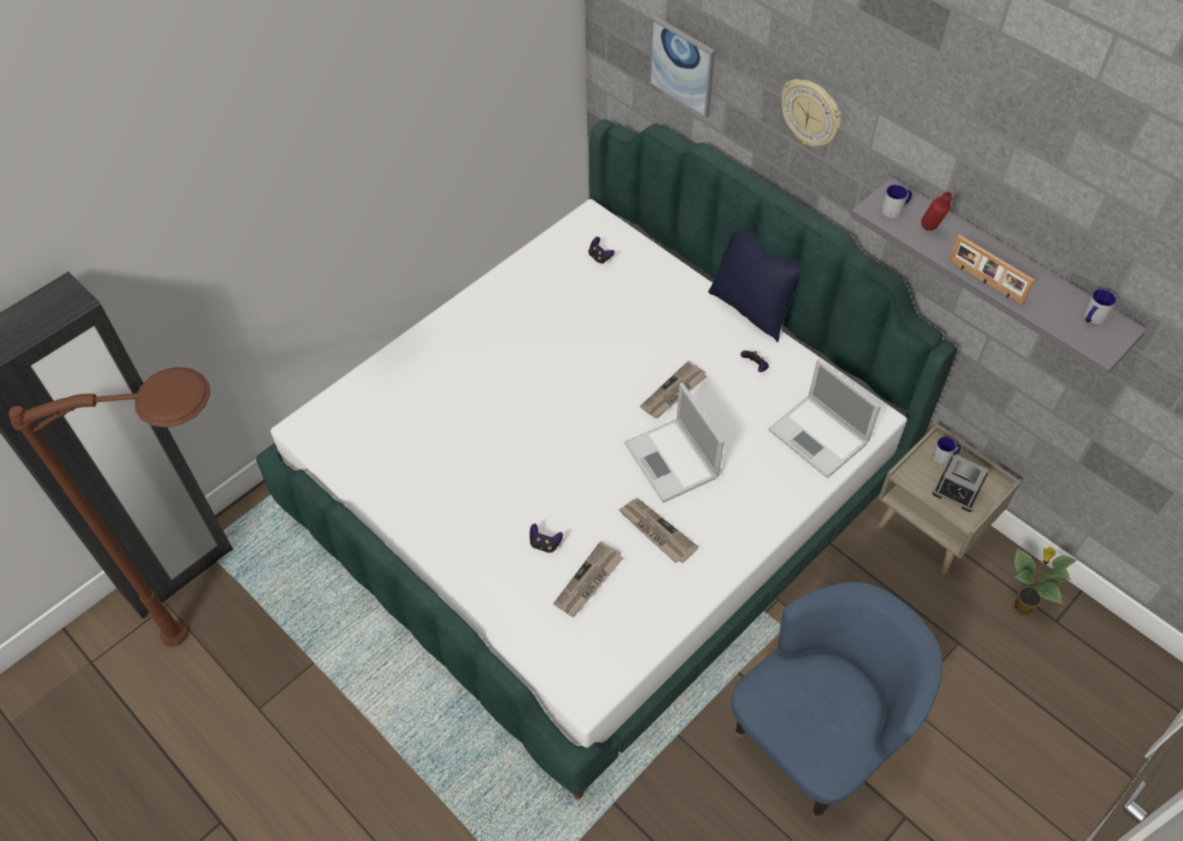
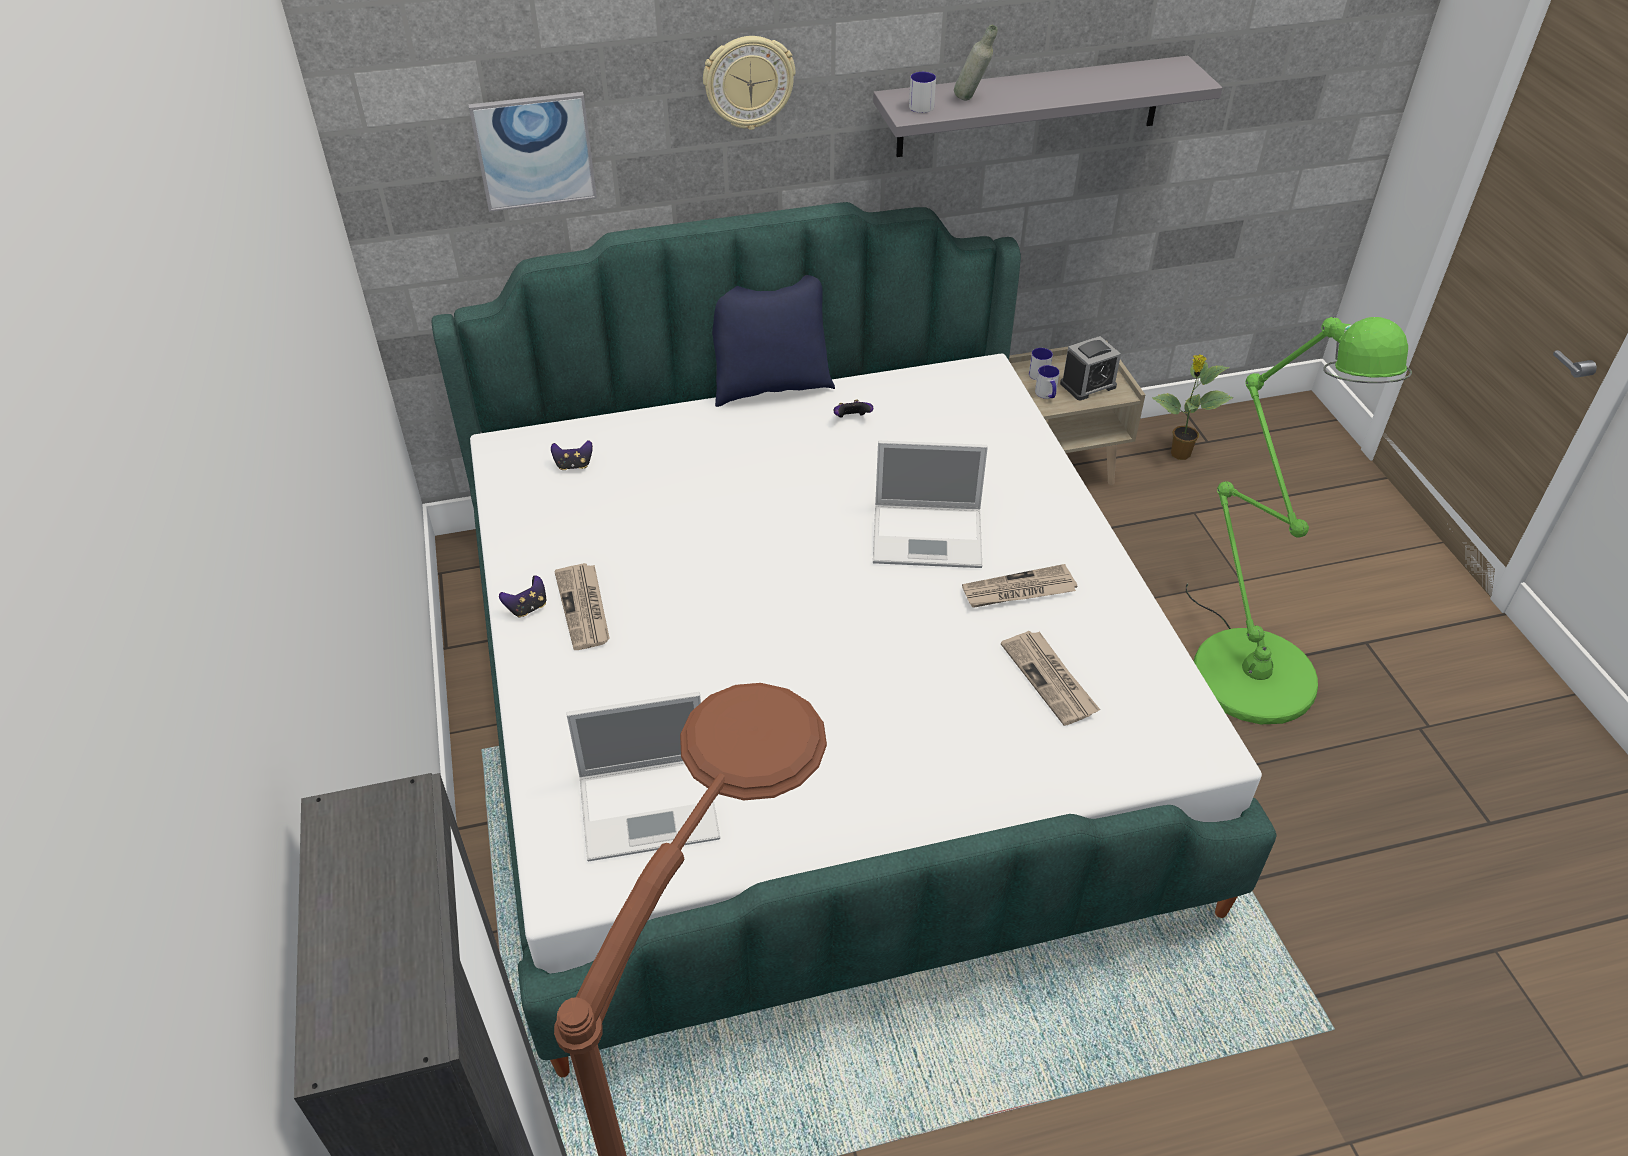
camera: 60 degrees left, 10 degrees down
(545, 544) = (968, 697): game controller -> game controller (527, 607)
(673, 393) = (833, 493): newspaper -> newspaper (584, 608)
(817, 737) = (1246, 663): blue armchair -> green floor lamp
(820, 437) = (983, 416): laptop -> laptop (651, 806)
(930, 232) = (971, 100): red bottle -> grey bottle
(985, 282) = (1065, 99): picture frame -> none
(1092, 318) = (1155, 71): mug -> mug (1047, 395)

